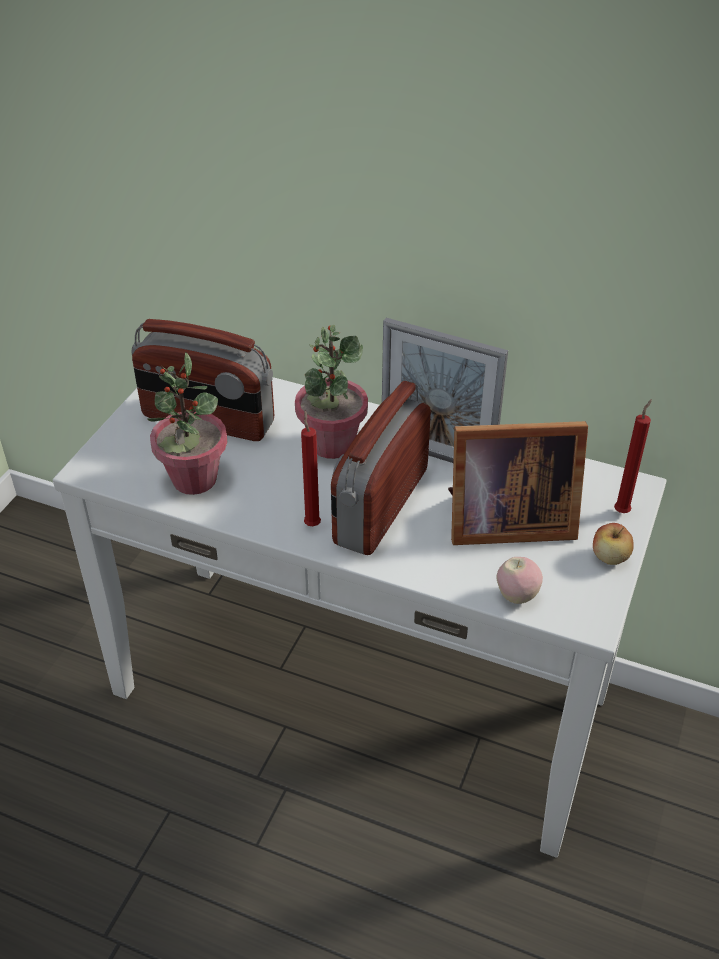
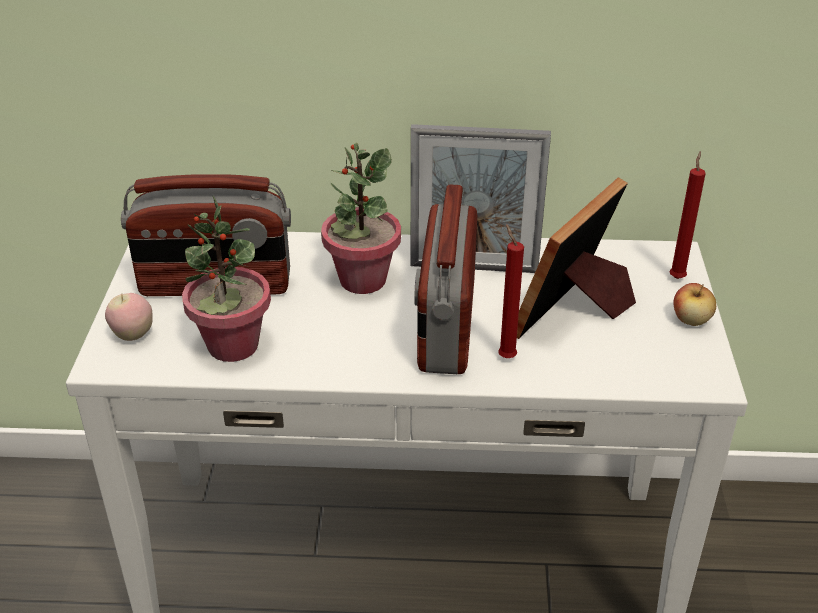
camera: 20 degrees left, 5 degrees down
(312, 523) = (385, 358): red candle -> red candle (505, 356)
(504, 521) = (575, 312): picture frame -> picture frame turned 150 degrees clockwise
(516, 596) = (628, 375): apple -> apple (133, 335)

